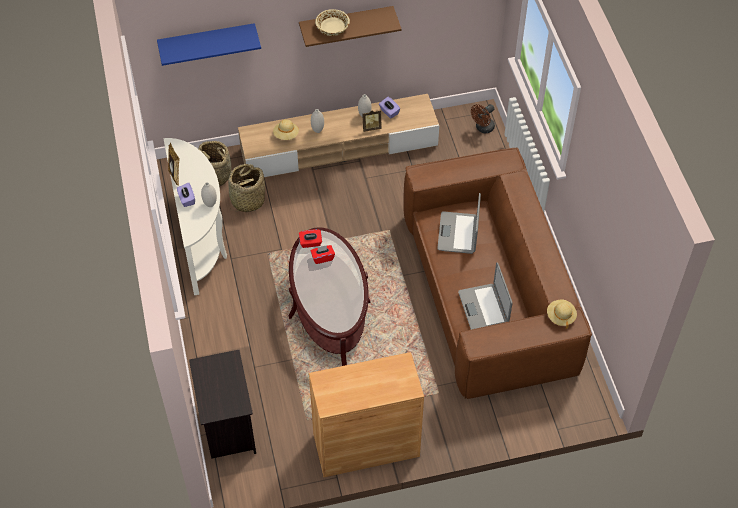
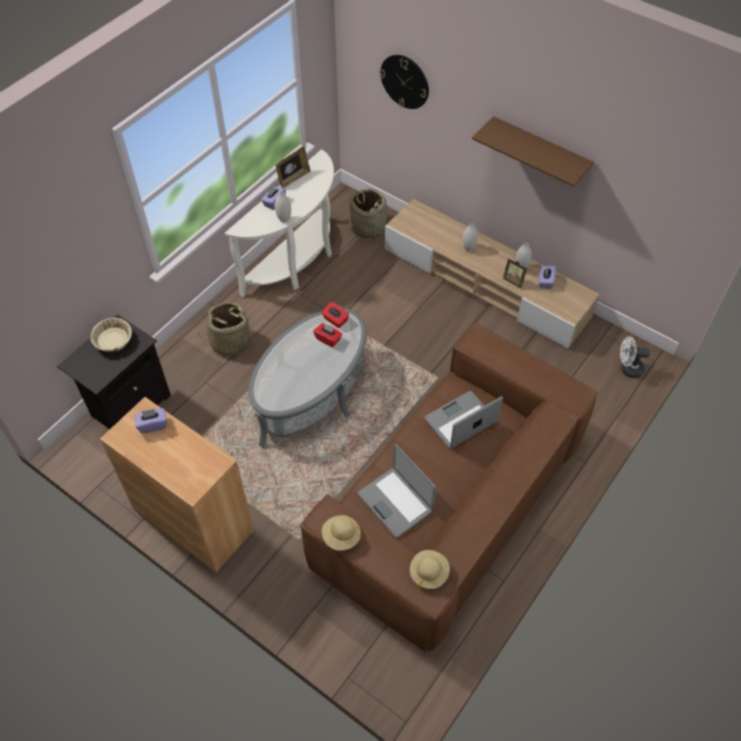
camera: 50 degrees right, 0 degrees up
(207, 41) = (405, 81): blue shelf -> wall clock
(247, 200) = (365, 263): basket -> basket (230, 342)
(286, 135) = (439, 232): beige hat -> beige hat (341, 537)
(329, 309) = (312, 393): brown coffee table -> grey coffee table
(332, 28) = (514, 140): beige bowl -> beige bowl (113, 340)
(338, 381) = (153, 425): none -> purple tissue box
(482, 128) = (628, 369): brown fan -> white fan
(484, 308) = (396, 501): laptop -> laptop turned 75 degrees counterclockwise

